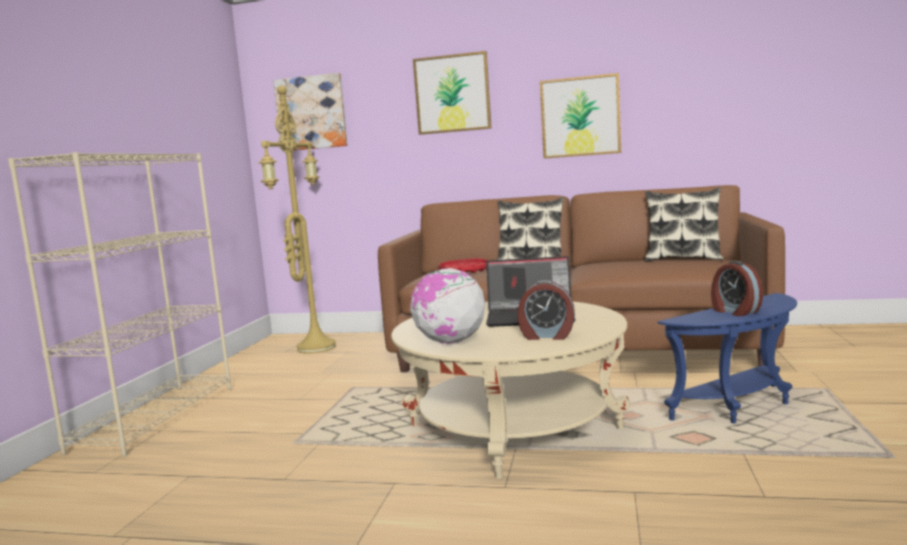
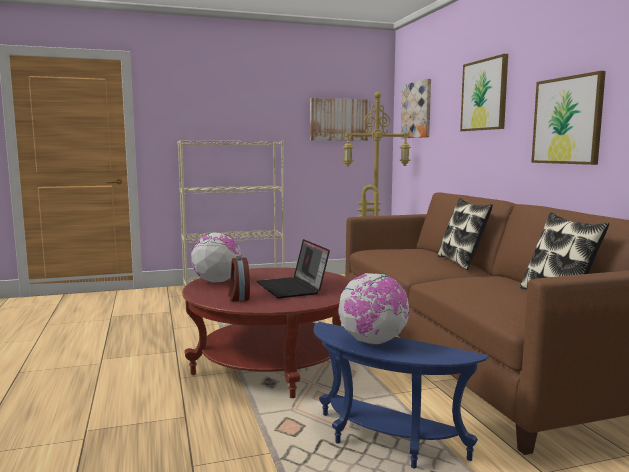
camera: 60 degrees right, 0 degrees up
(202, 125) = (339, 119): none -> picture
(465, 270) = (408, 252): red tray -> none
(513, 428) = (273, 364): beige coffee table -> red coffee table
(734, 311) = (373, 342): alarm clock -> globe

